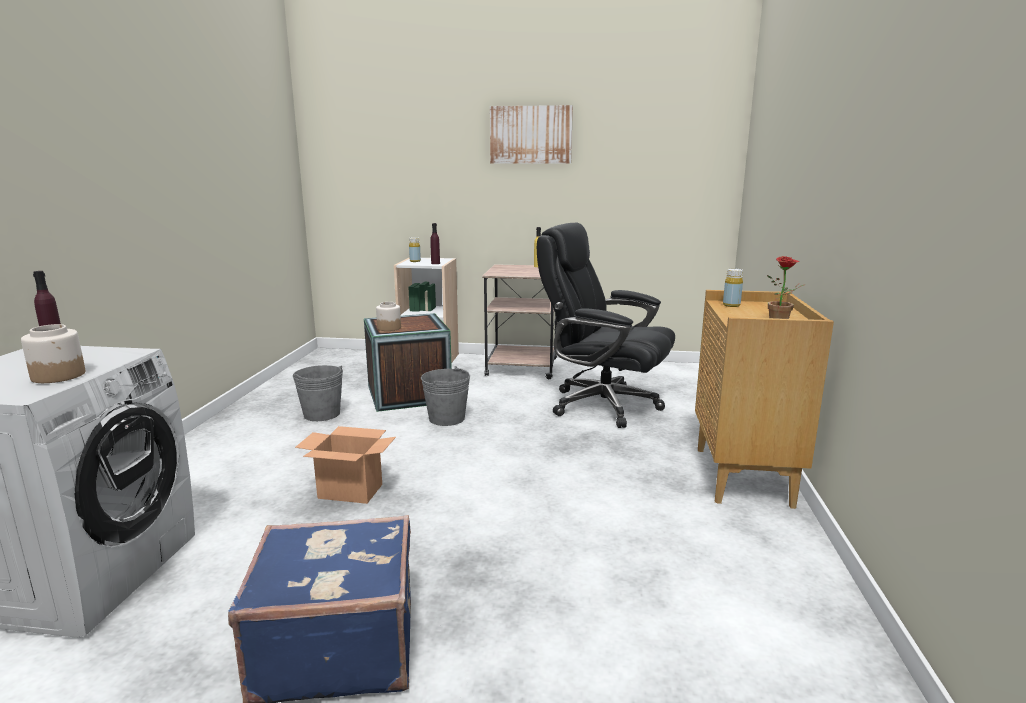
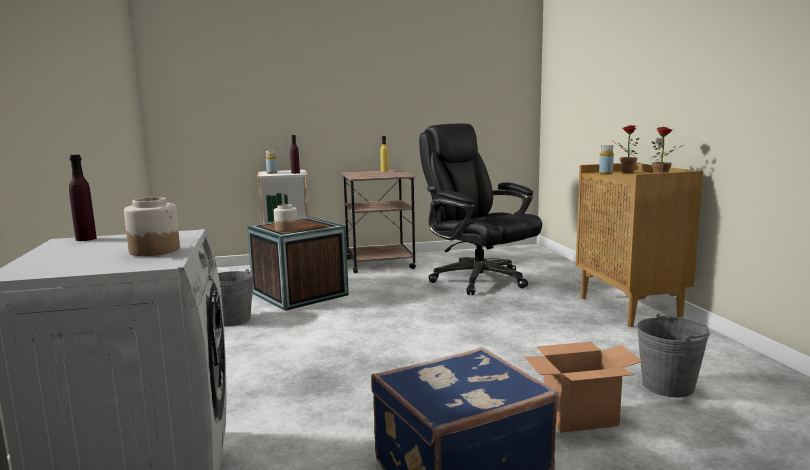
camera: 20 degrees left, 5 degrees down
(349, 491) = (333, 369): cardboard box -> cardboard box (579, 418)
(447, 418) = (358, 306): grey bucket -> grey bucket (668, 386)
(531, 135) = (369, 55): picture -> none
(604, 405) = (479, 280): black office chair -> black office chair turned 45 degrees clockwise
(761, 305) = (624, 172): none -> potted plant

